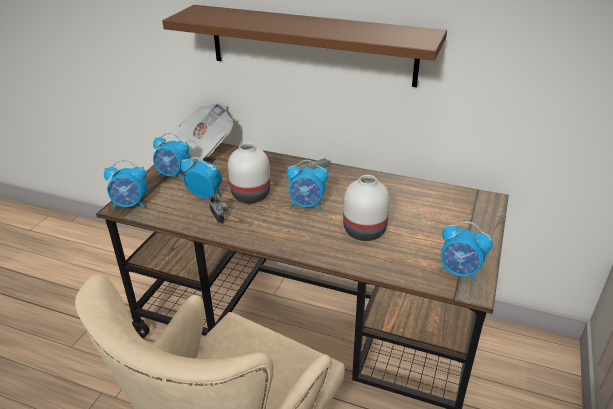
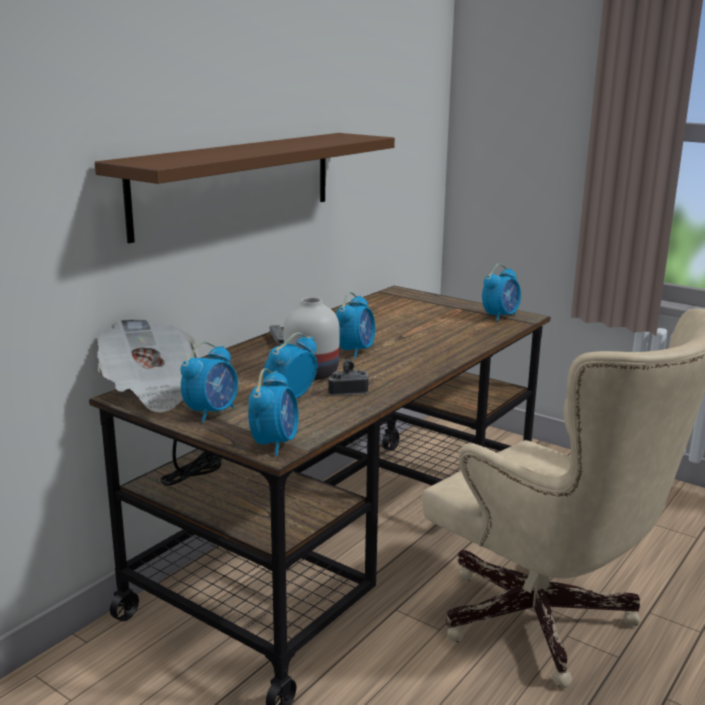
camera: 75 degrees left, 15 degrees down
(364, 232) = (423, 336): white vase -> none

